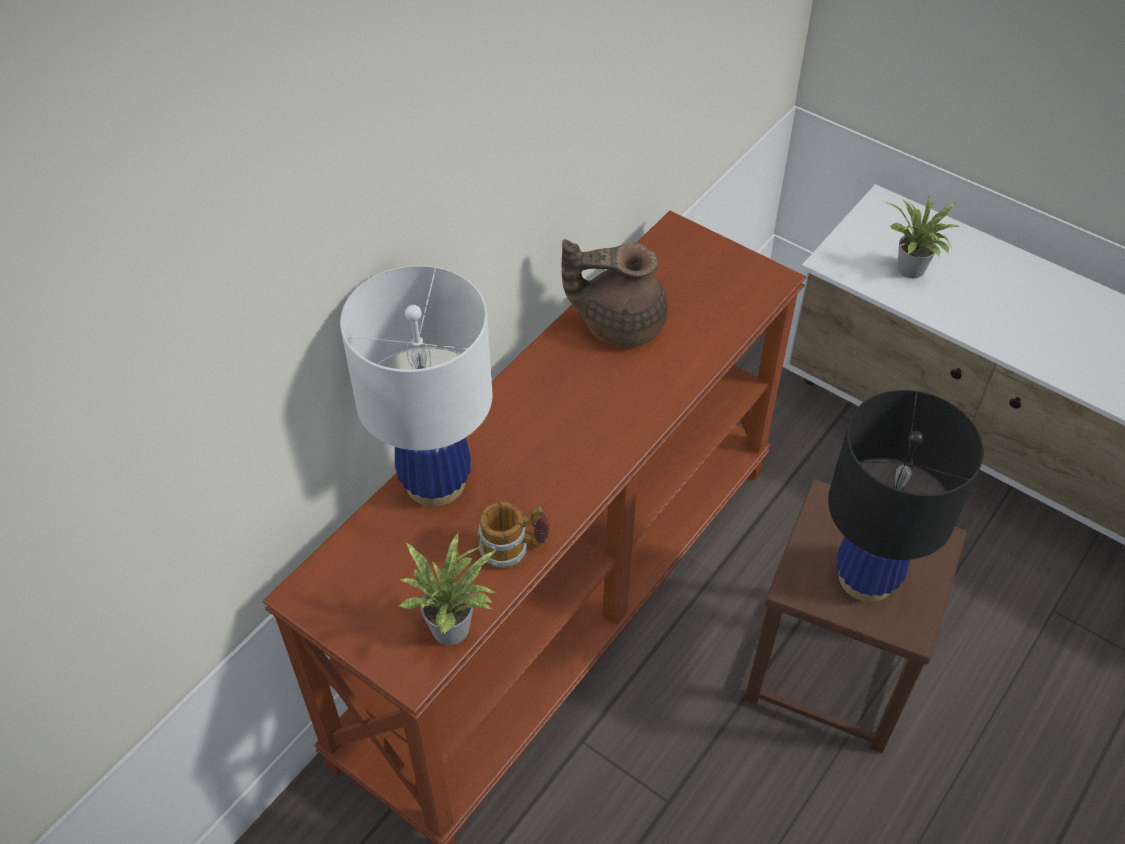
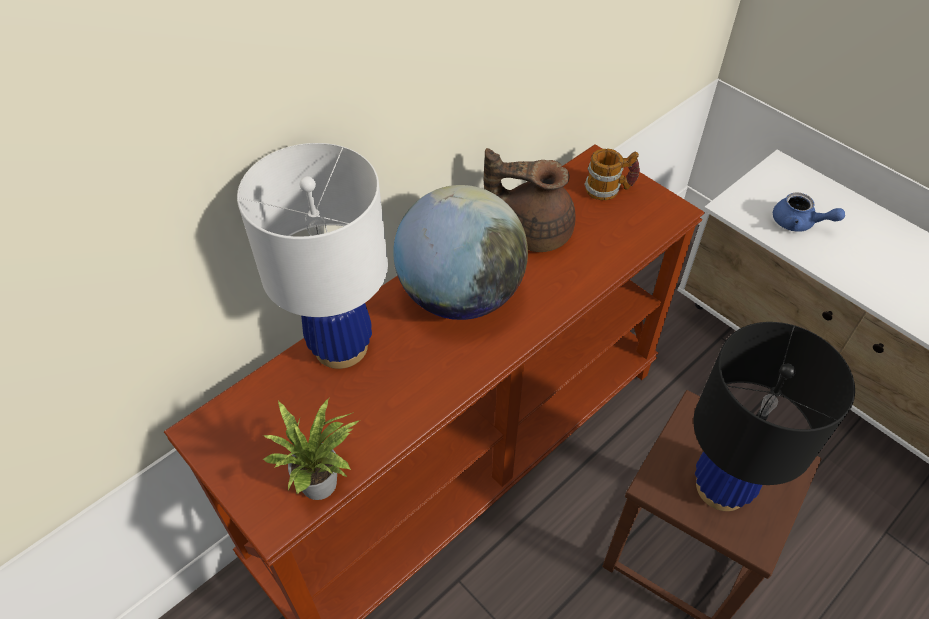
camera: 10 degrees right, 0 degrees up
(514, 549) = (394, 418): mug -> mug (609, 189)
(554, 407) = (460, 295): none -> globe
(911, 271) = (798, 223): potted plant -> blue teapot

